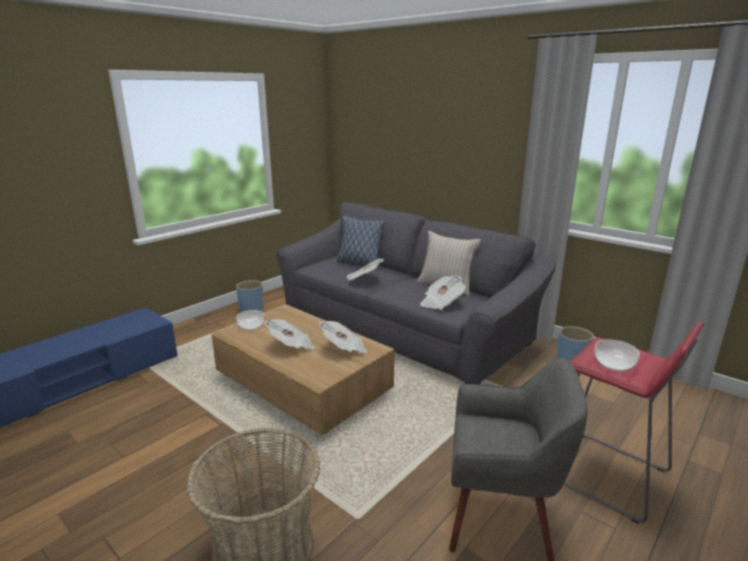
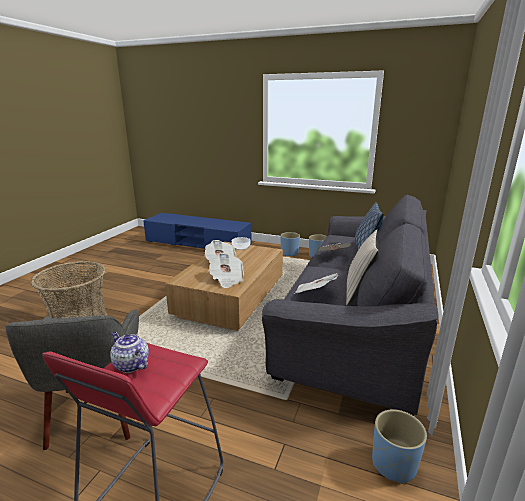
camera: 70 degrees right, 0 degrees up
(222, 322) = (289, 253): none -> blue planter
(614, 364) = (130, 364): bowl -> teapot

